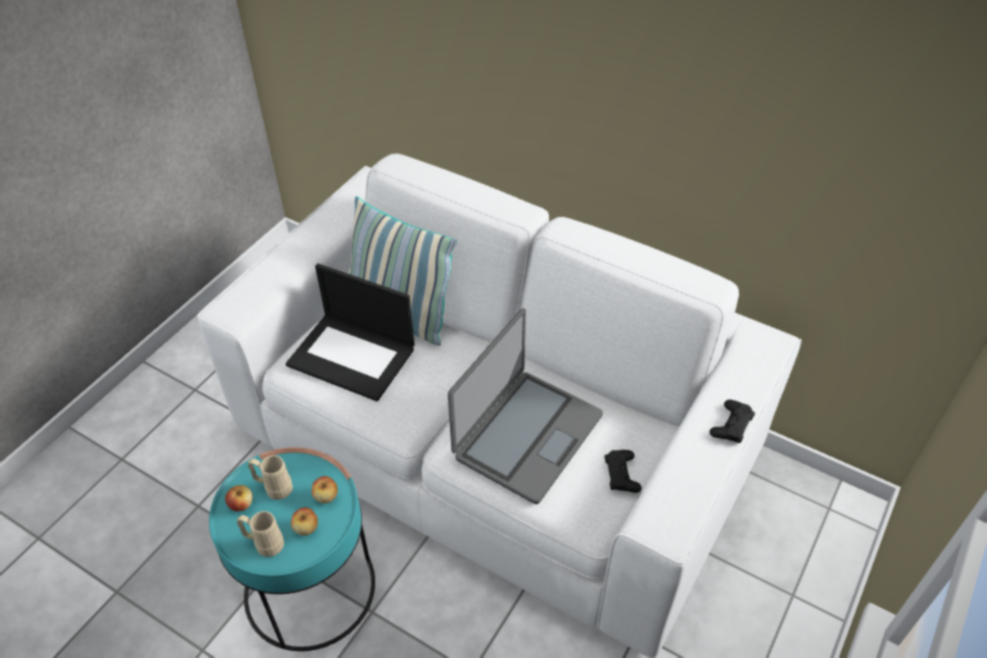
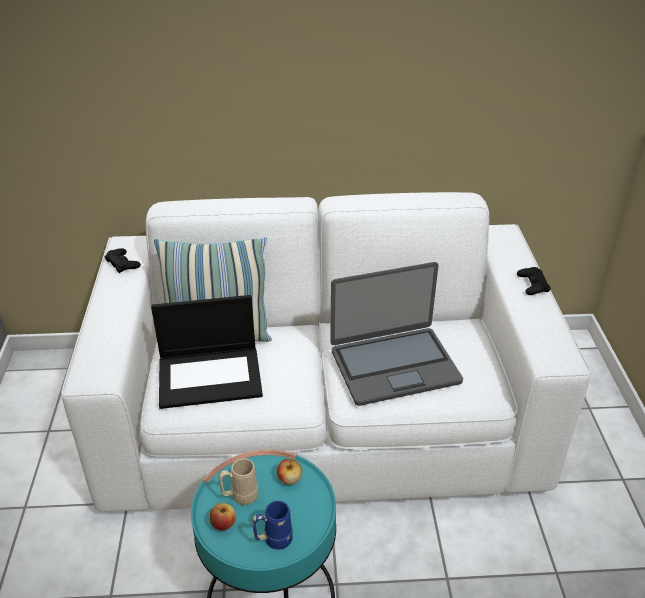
camera: 35 degrees left, 10 degrees down
(264, 543) = (273, 540): beige mug -> blue mug
(306, 528) = (296, 509): apple -> none
(526, 435) = (394, 365): laptop -> laptop turned 75 degrees clockwise
(622, 474) = (477, 358): black game controller -> black game controller (122, 263)

